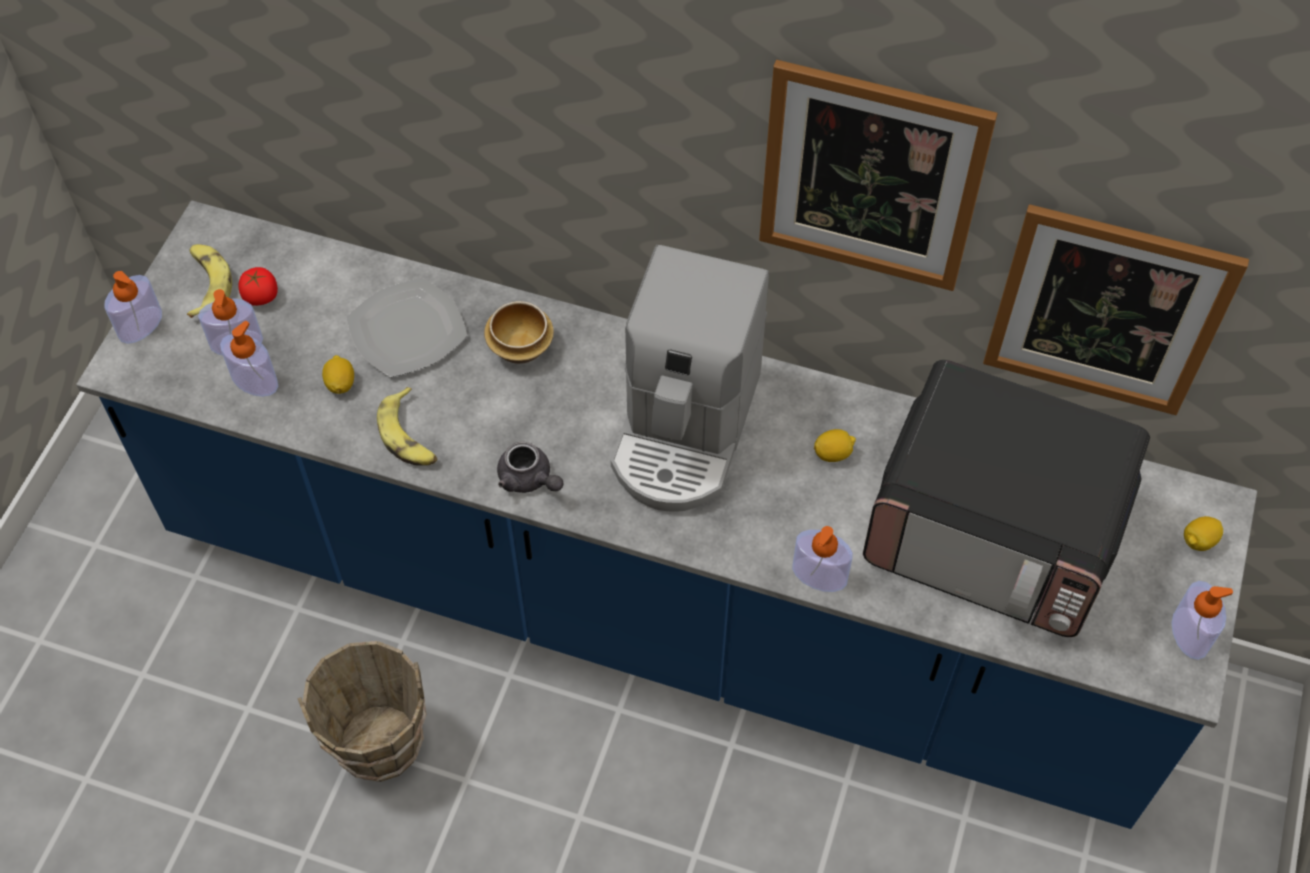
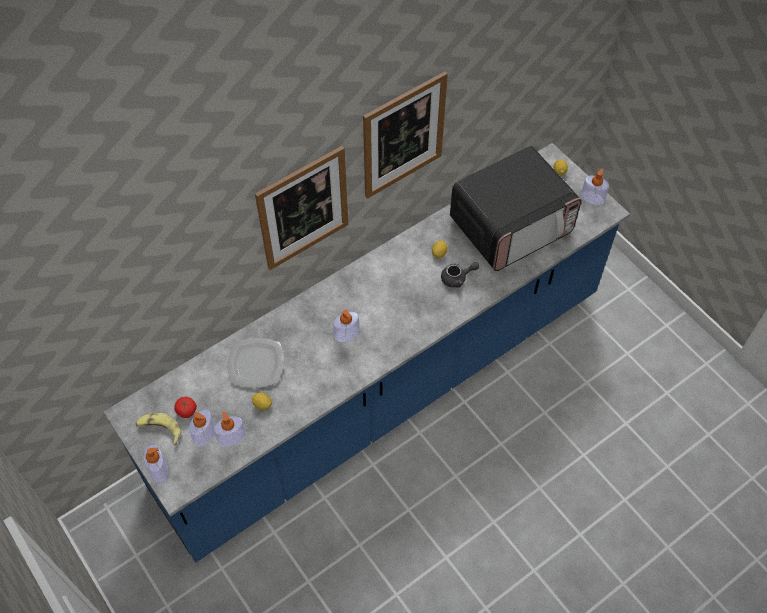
camera: 55 degrees left, 0 degrees up
(380, 743) = (366, 534): brown bucket -> none
(409, 436) = (312, 393): banana -> none
(520, 346) = (300, 327): bowl -> none
(529, 479) = (369, 361): grey teapot -> grey teapot (457, 278)
(685, 430) = (389, 294): coffee machine -> none
(819, 574) = (487, 290): soap dispenser -> soap dispenser (346, 333)
(1107, 311) = (491, 118): picture -> picture (303, 208)

